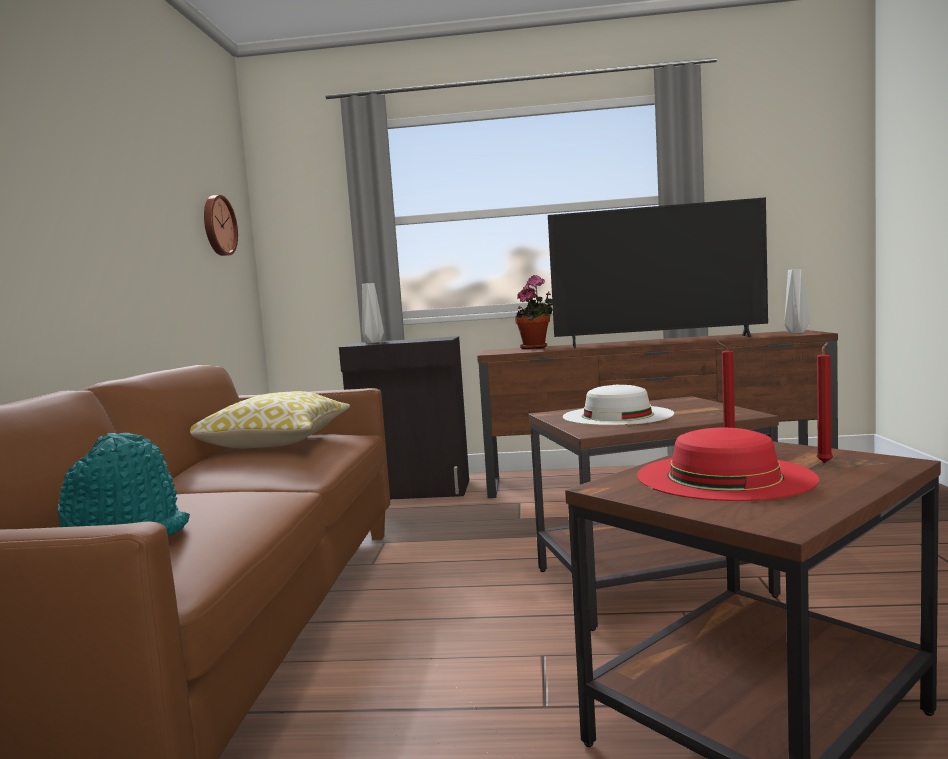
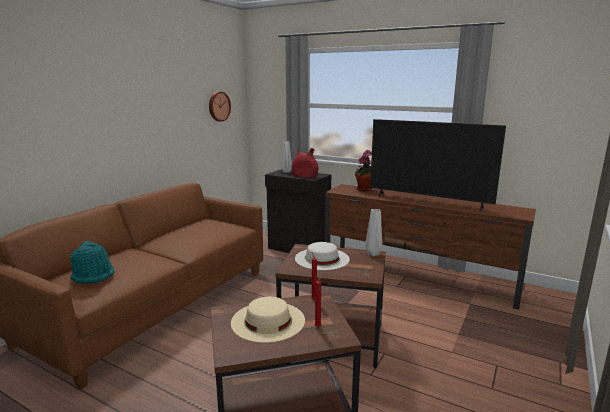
camera: 25 degrees right, 10 degrees up
(273, 442) = (200, 228): pillow -> none
(420, 340) = (304, 176): none -> red vase
(723, 476) = (268, 321): red hat -> beige hat
(796, 333) = (515, 213): grey vase -> grey vase (373, 254)

